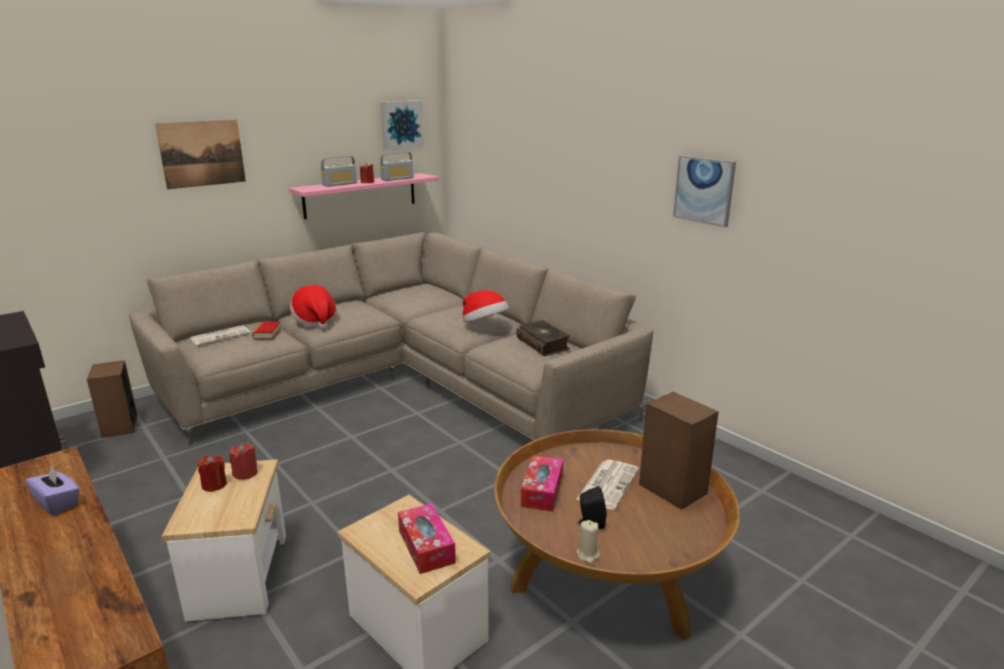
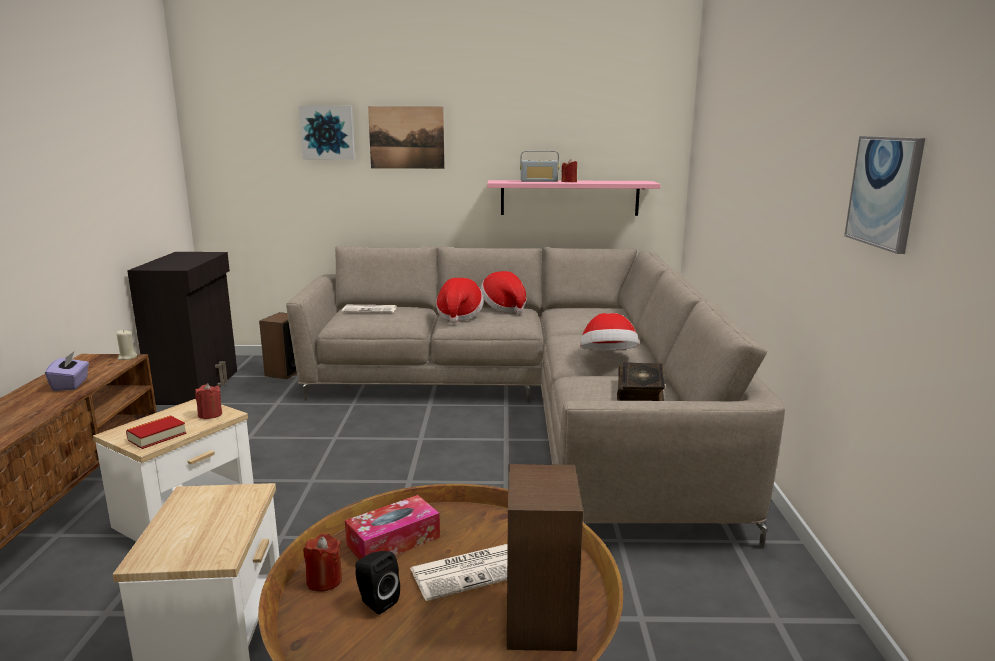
camera: 40 degrees right, 5 degrees down
(214, 485) = (179, 414): red candle -> red candle (324, 580)
(267, 334) = (404, 316): book -> book (157, 436)
(341, 304) = (504, 308): none -> hat
(397, 179) = (608, 182): radio -> none
(401, 124) = (631, 121): picture -> picture (328, 132)
(426, 546) = (201, 534): tissue box -> none
(588, 554) = (314, 632): beige candle -> beige candle (127, 357)

